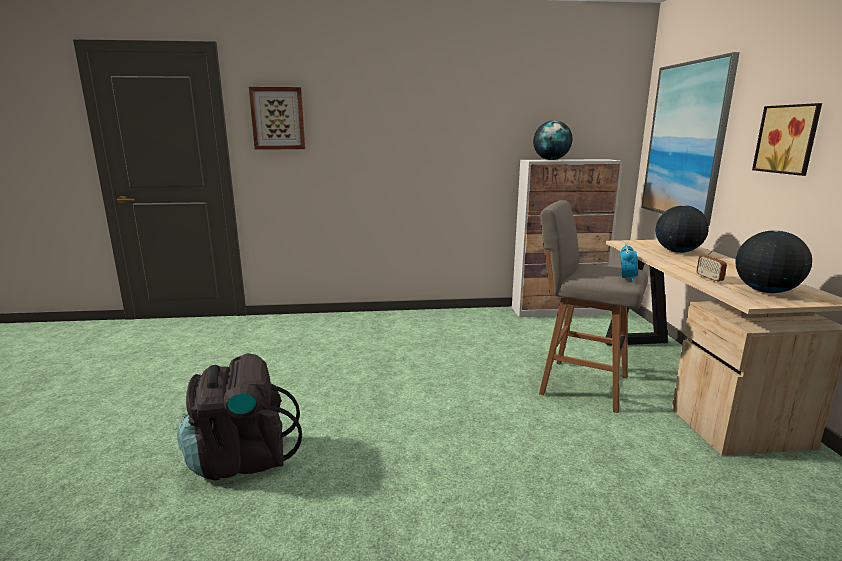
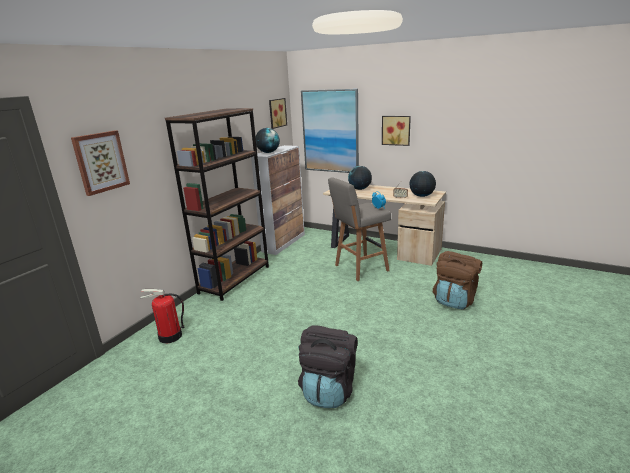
camera: 55 degrees left, 5 degrees up
(289, 329) = (170, 336): none -> fire extinguisher
(429, 317) = (235, 279): none -> brown bookcase
(604, 104) = (276, 113): none -> picture
(628, 528) = (455, 300): none -> brown backpack

